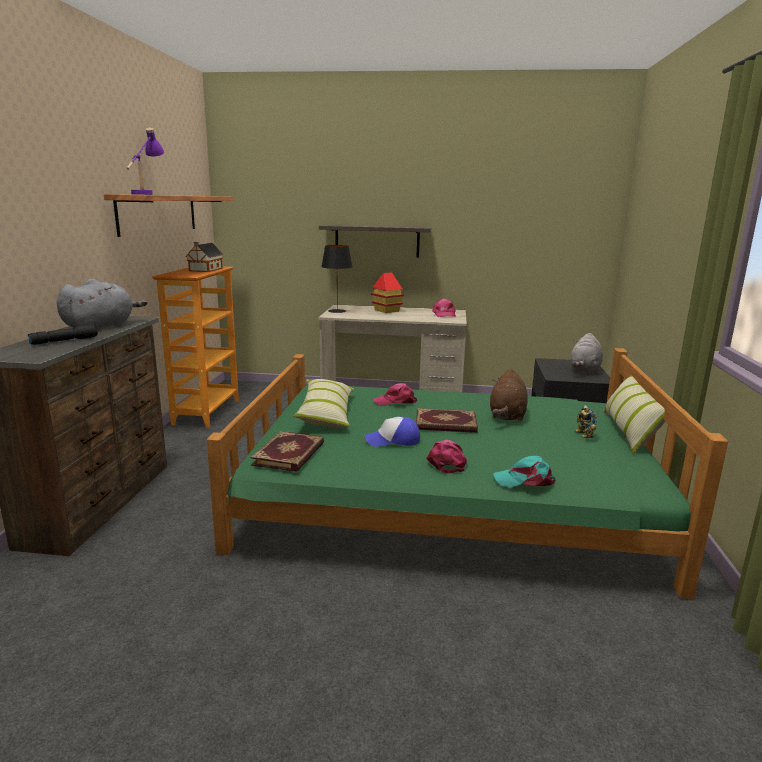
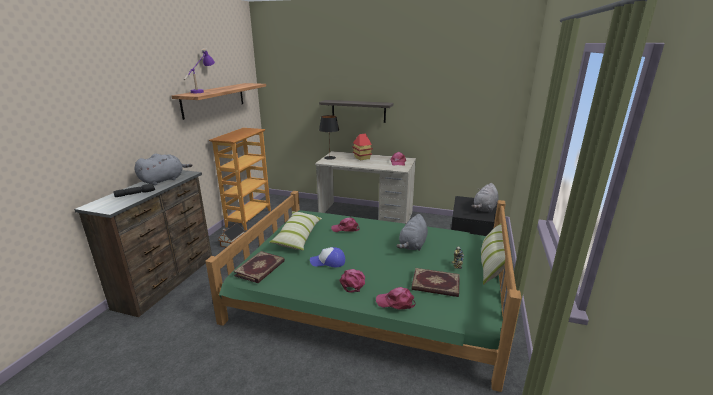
camera: 10 degrees right, 5 degrees up
(205, 270) = (245, 132): toy house -> toy house (231, 243)
(445, 424) = (368, 250): book -> book (435, 285)
(507, 415) = (412, 245): brown plush toy -> grey plush toy
(525, 480) = (396, 302): turquoise cap -> pink cap

